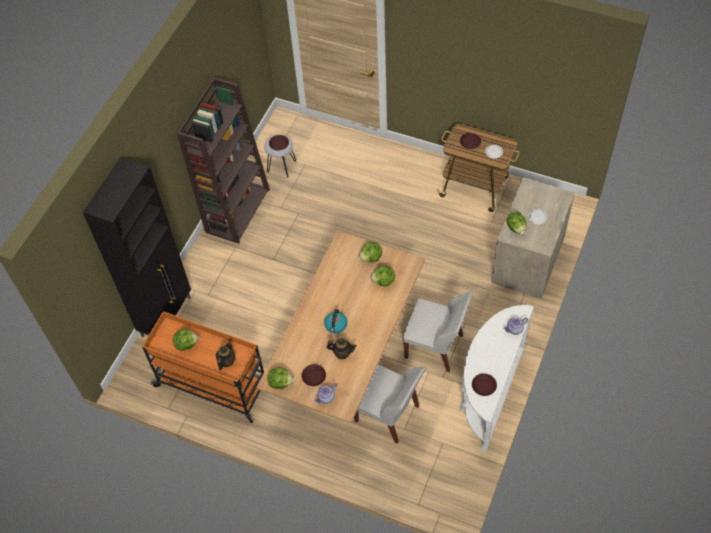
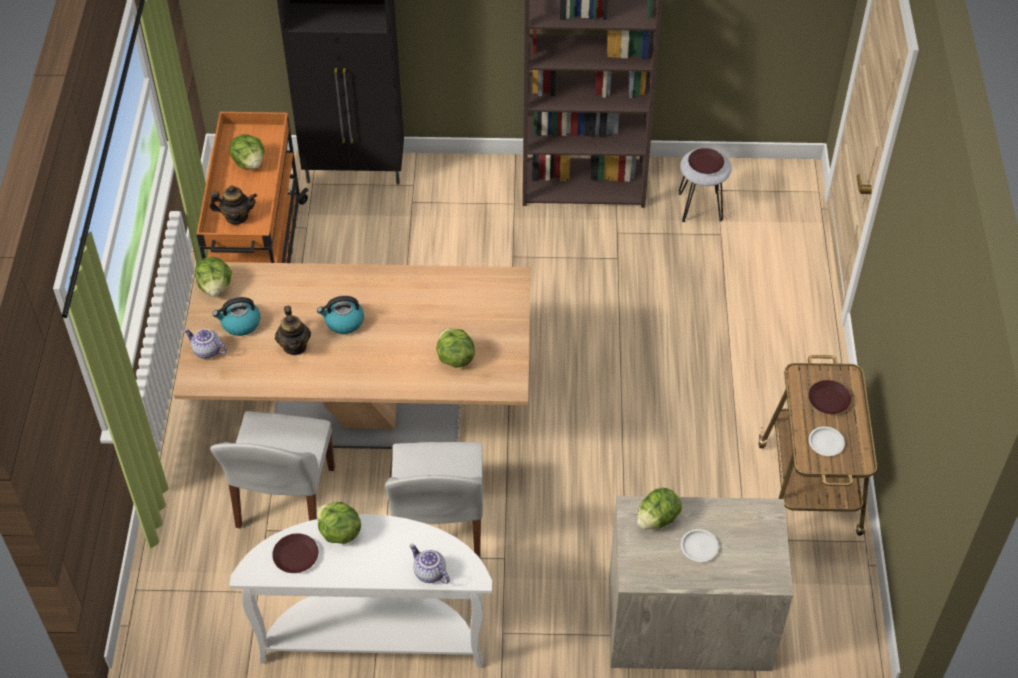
camera: 65 degrees right, 5 degrees down
(314, 376) = (240, 324): brown plate -> kettle
(371, 258) = (494, 328): lettuce -> lettuce (339, 533)

